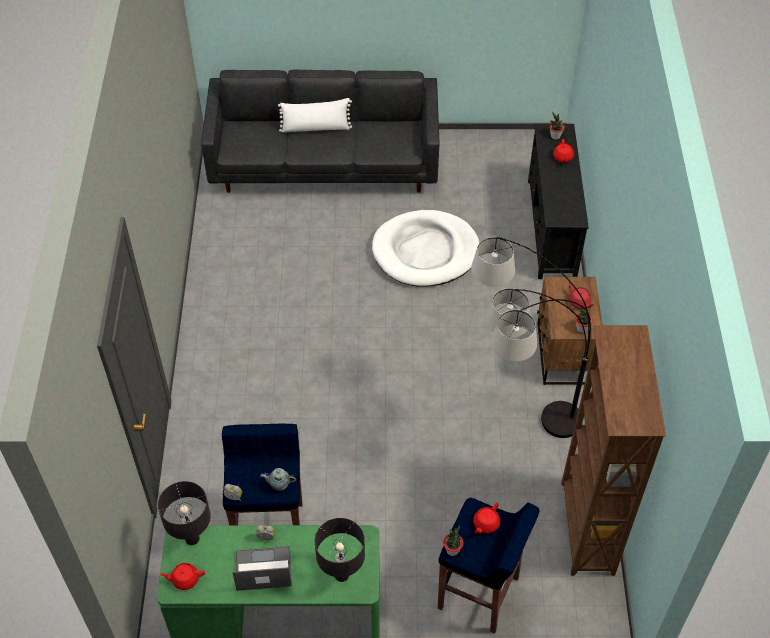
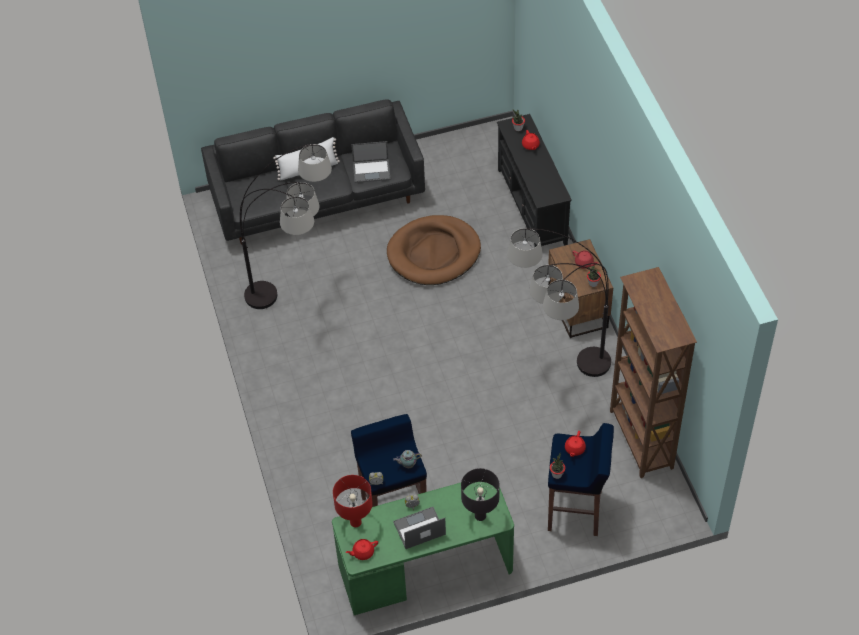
camera: 15 degrees left, 0 degrees up
(192, 539) = (356, 522): black table lamp -> red table lamp
(263, 267) = (300, 302): none -> floor lamp
(382, 145) = (372, 170): none -> laptop
(425, 252) = (434, 253): white dog bed -> brown dog bed

